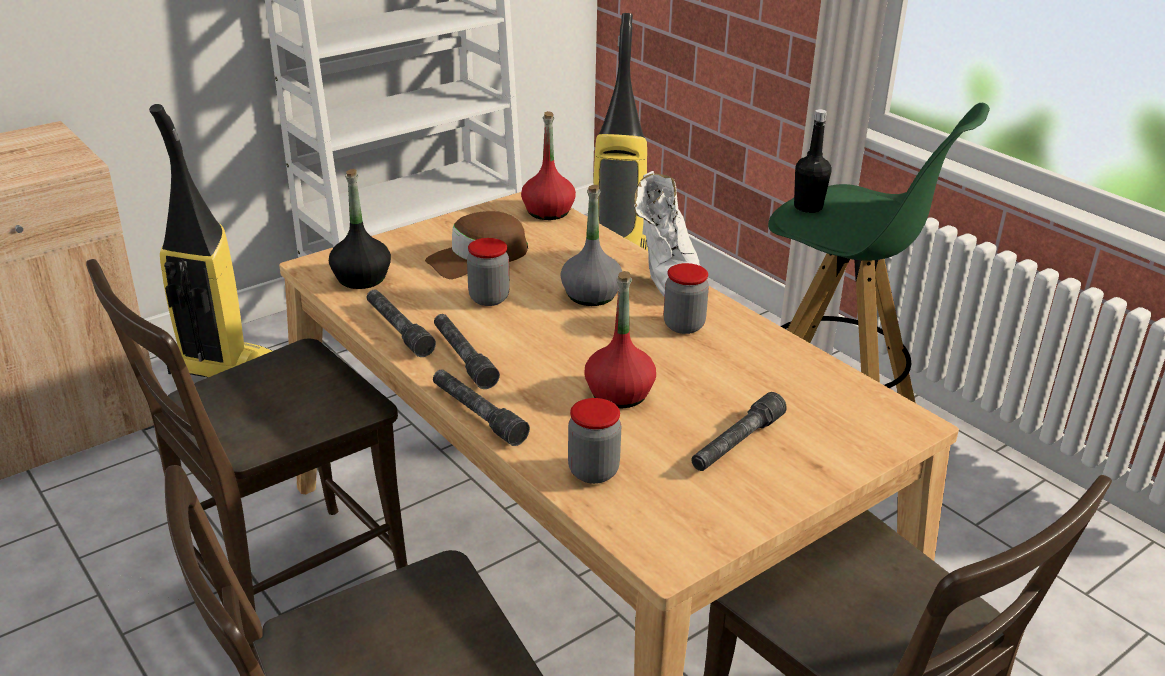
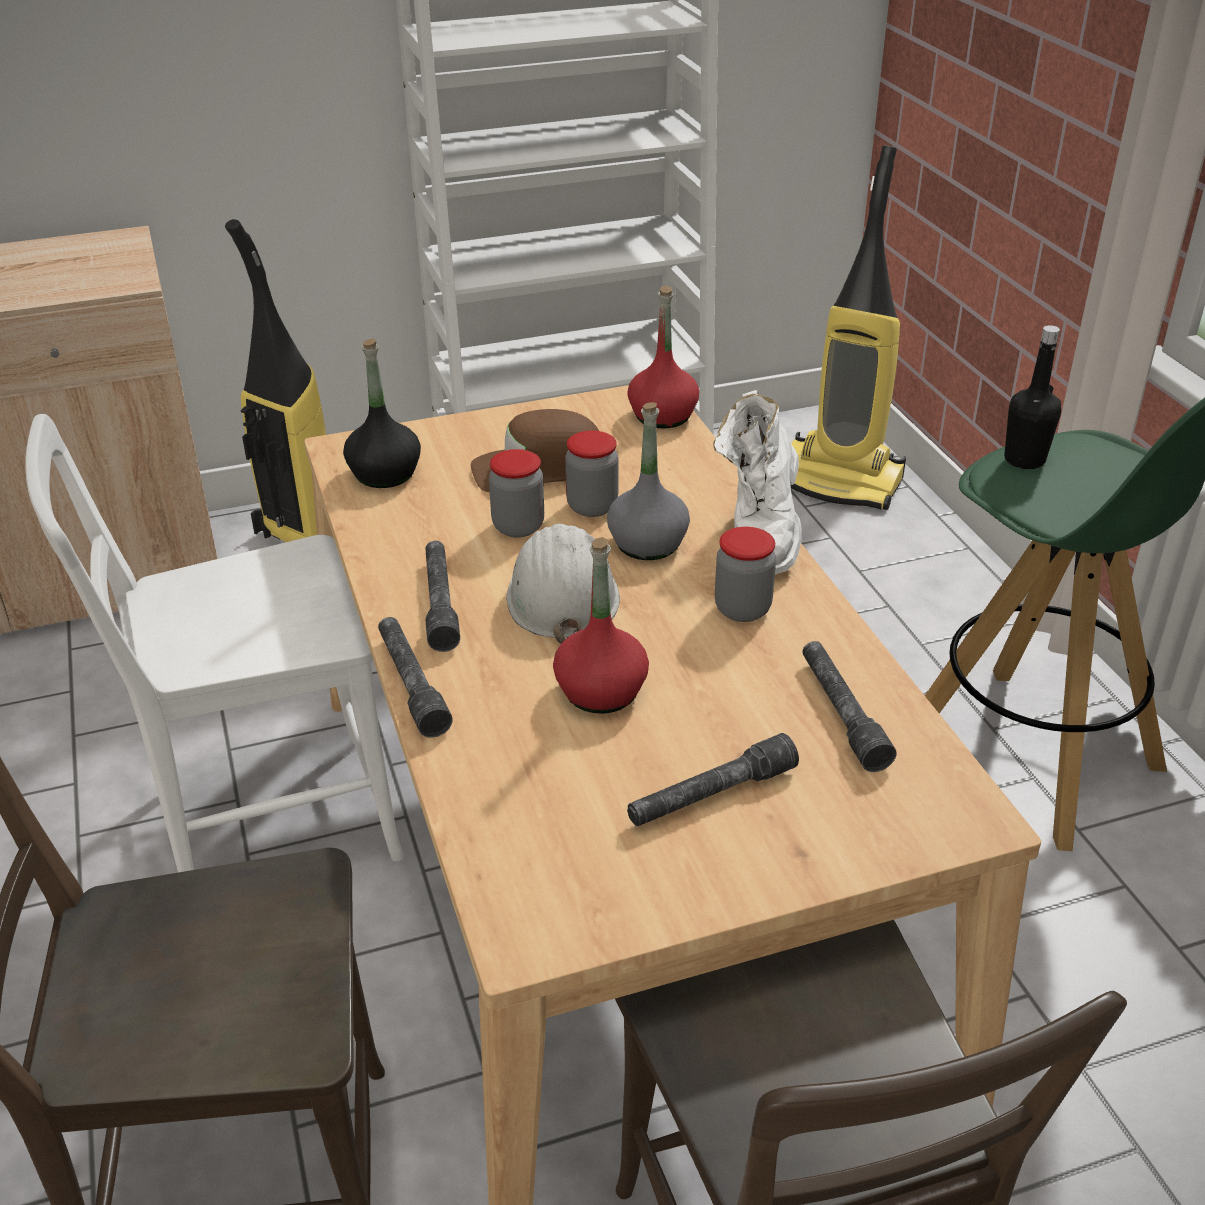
camera: 20 degrees right, 5 degrees up
(285, 589) = (265, 825): brown chair -> white chair
(398, 330) = (386, 551): grey flashlight -> grey flashlight (842, 713)
(550, 337) = (561, 595): none -> white hard hat
(593, 471) = (504, 794): jar -> jar (592, 506)

